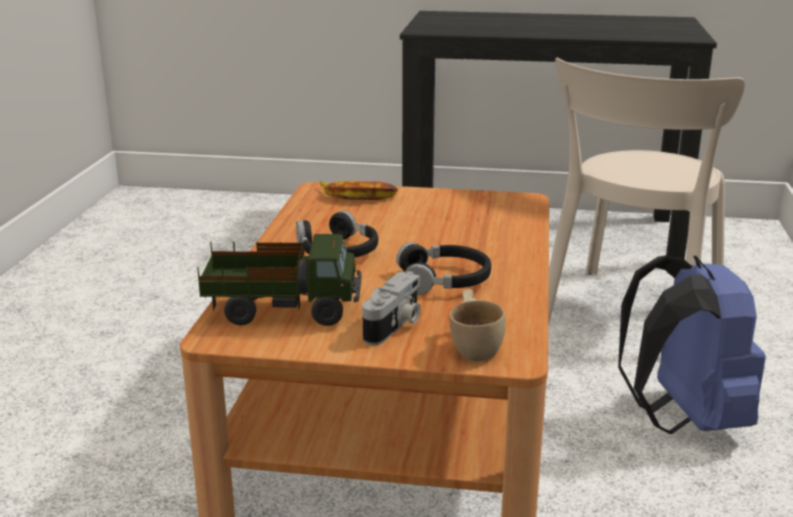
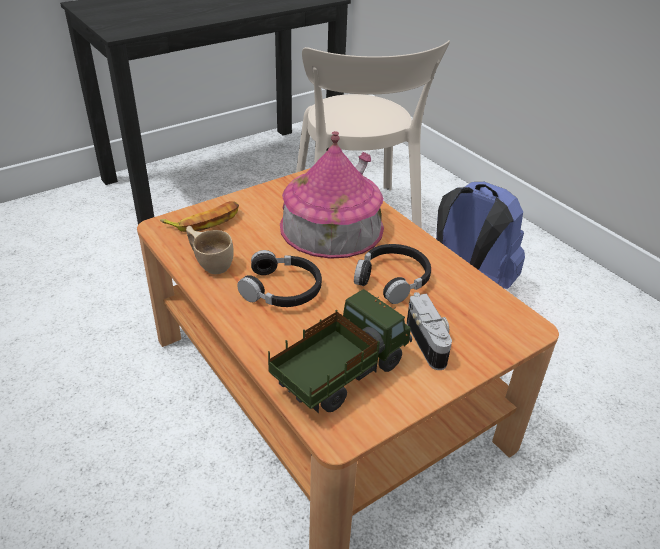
camera: 45 degrees left, 15 degrees up
(458, 232) = (331, 227): none -> toy house
(475, 346) = (496, 329): beige cup -> beige cup (210, 262)

